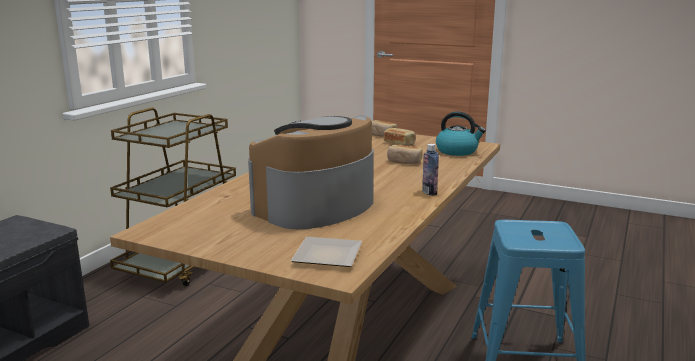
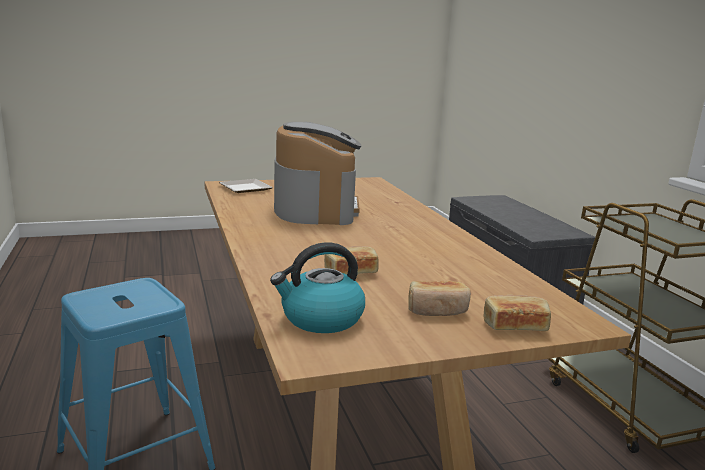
camera: 135 degrees right, 0 degrees up
(429, 192) = (249, 238): bottle -> none

